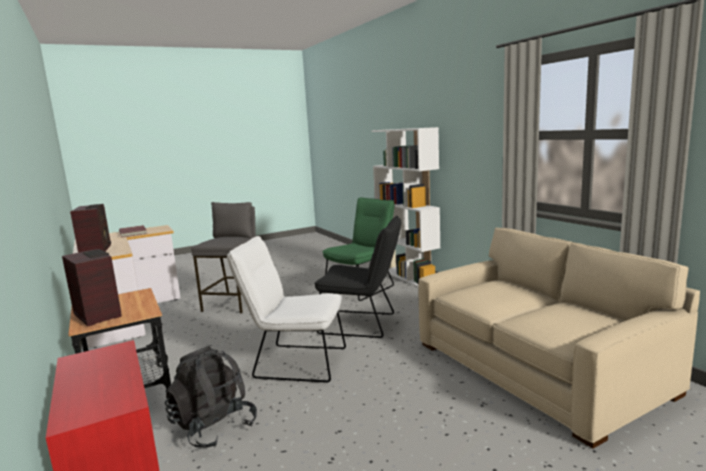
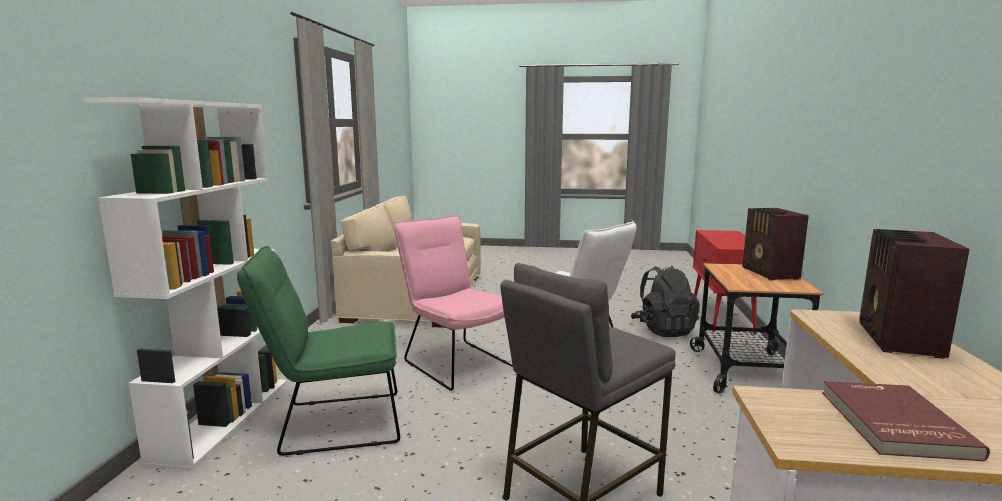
camera: 145 degrees left, 0 degrees up
(363, 324) = (455, 362): black chair -> pink chair

